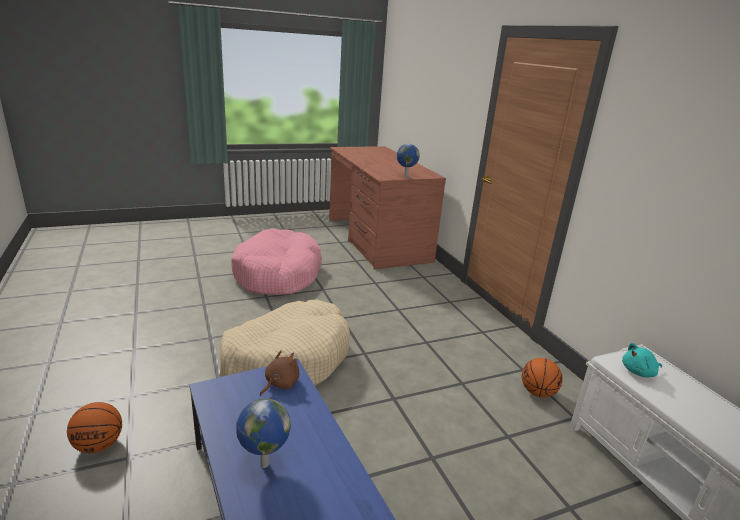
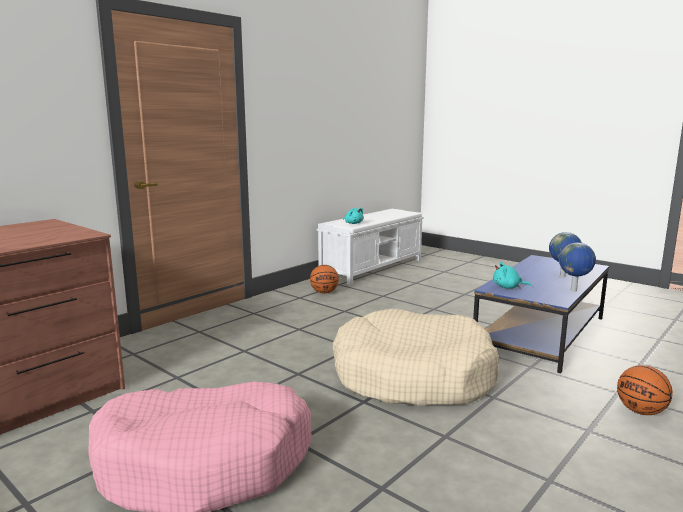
camera: 115 degrees left, 10 degrees down
(280, 384) = (508, 287): brown plush toy -> turquoise plush toy
(405, 177) = (72, 228): globe -> globe (574, 291)

